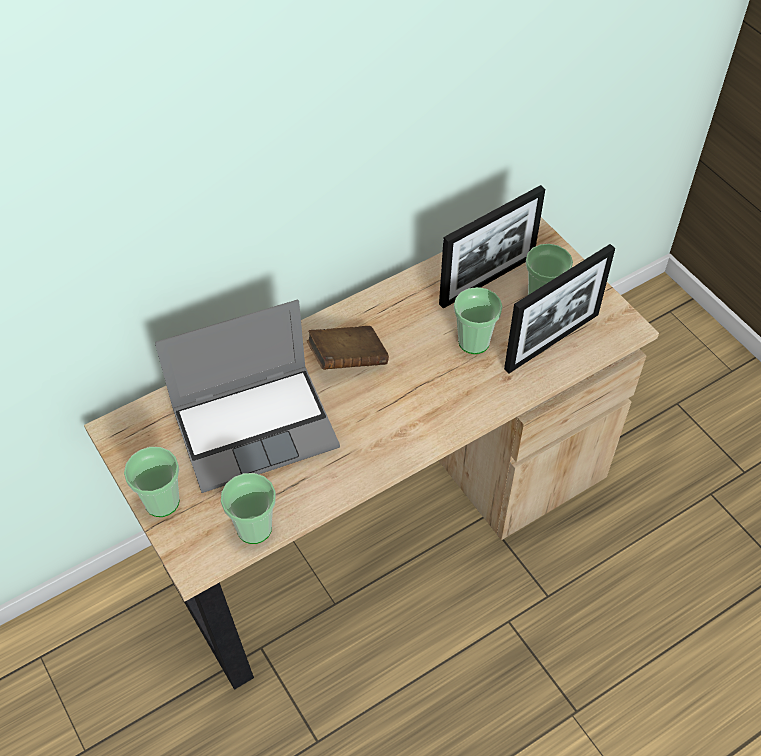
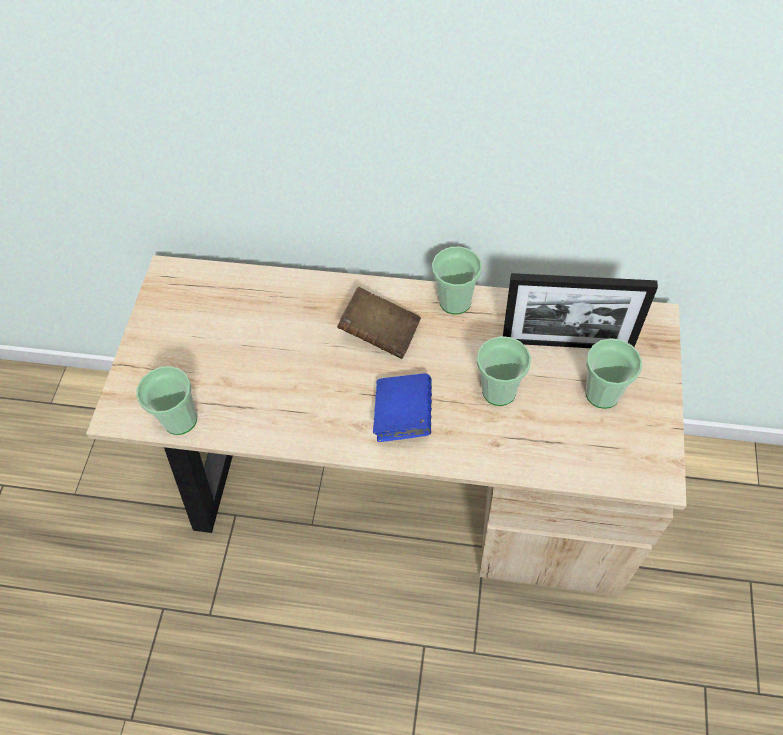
camera: 45 degrees right, 5 degrees up
(162, 502) = (143, 350): cup -> cup (455, 301)
(256, 426) = (260, 340): laptop -> none
(425, 404) = (403, 416): none -> blue book
(552, 341) = (570, 440): picture frame -> none

